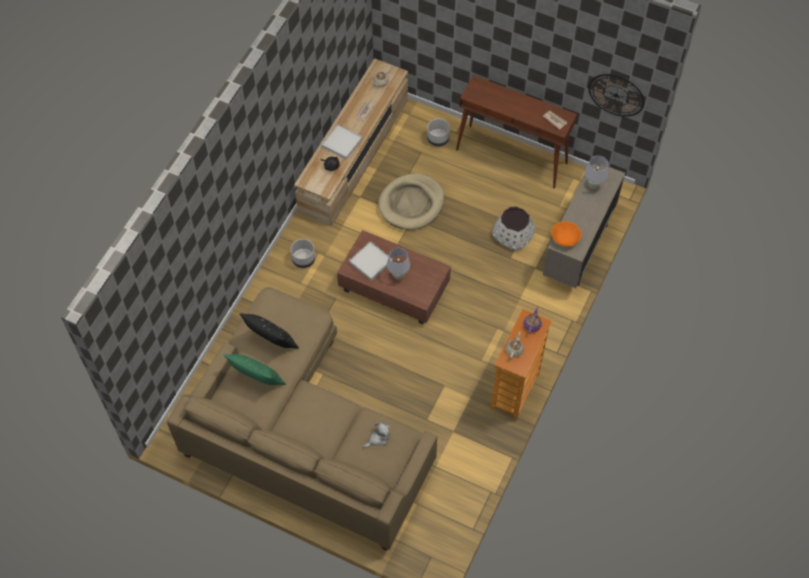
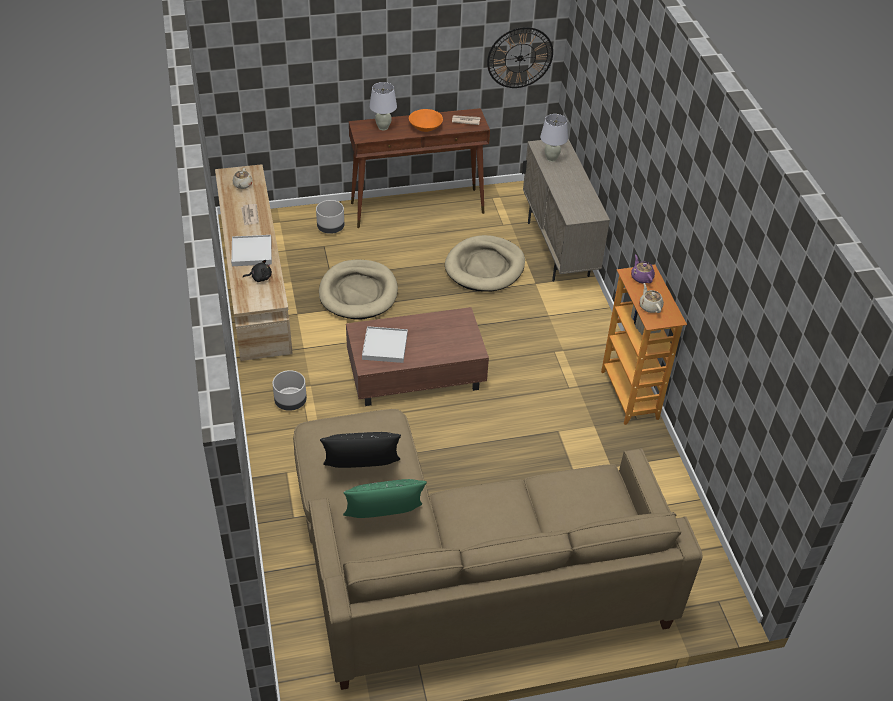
camera: 40 degrees left, 15 degrees down
(378, 438) = (577, 495): plush toy -> none
(398, 275) = (427, 343): white table lamp -> white table lamp (383, 127)
(513, 234) = (485, 267): white planter -> beige dog bed
(565, 238) = (574, 209): orange bowl -> orange bowl (425, 127)

